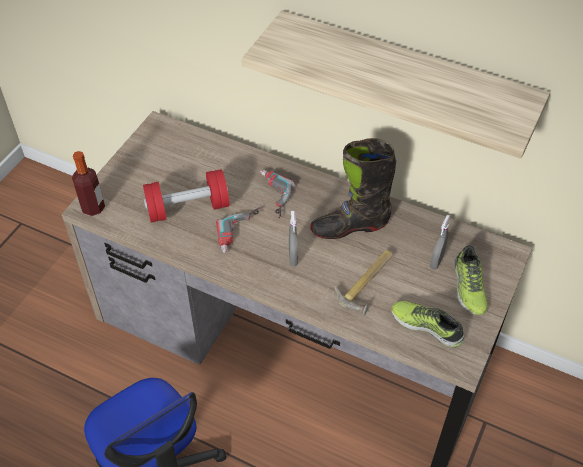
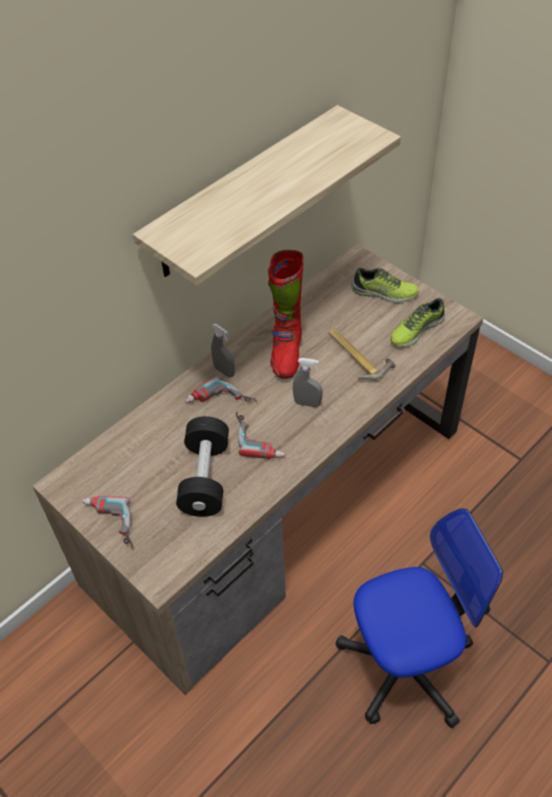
camera: 70 degrees left, 0 degrees up
(93, 208) = (163, 572): bottle -> none
(127, 163) = (108, 525): none -> power drill
(188, 208) = (205, 478): red dumbbell -> black dumbbell
(350, 226) = (286, 352): black boot -> red boot
(436, 261) = (349, 304): grey spray bottle -> grey spray bottle (224, 371)

